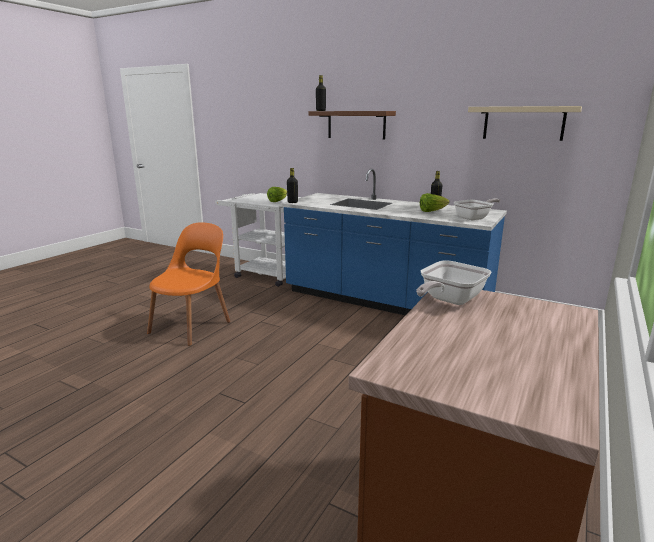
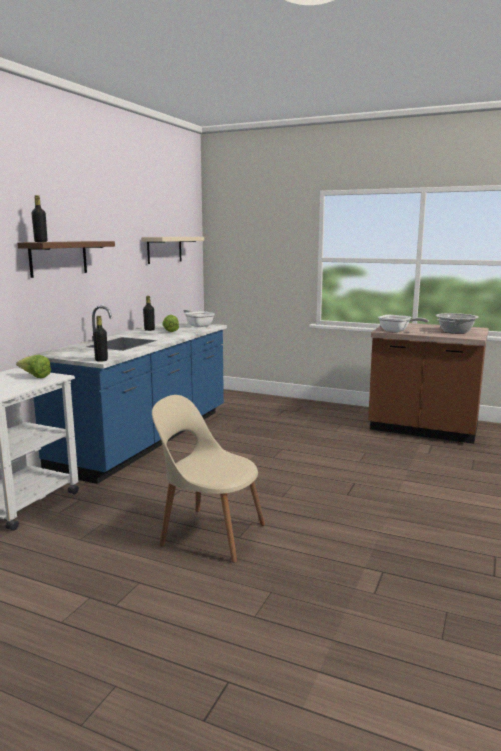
camera: 95 degrees left, 5 degrees down
(192, 326) = (209, 533): orange chair -> beige chair
(464, 360) = (455, 331): none -> cooking pot

